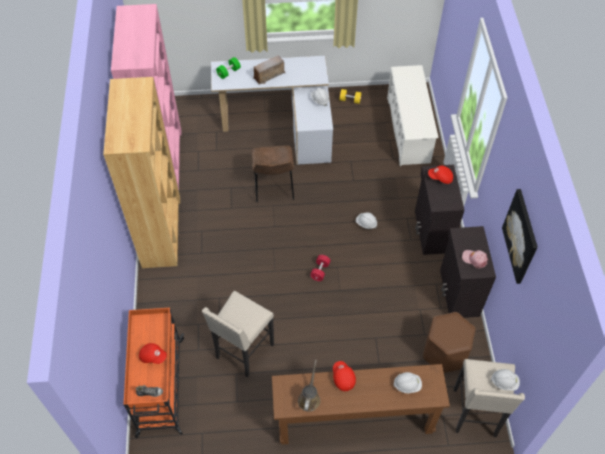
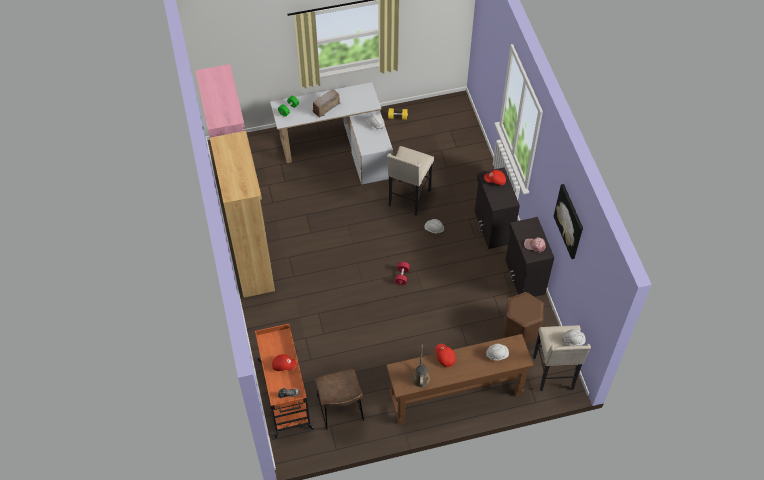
camera: 10 degrees left, 0 degrees up
(243, 352) = (350, 355): beige stool -> beige stool (408, 199)
(274, 188) = (345, 209): brown chair -> brown chair (341, 410)
(408, 130) = (456, 138): white shoe rack -> none

